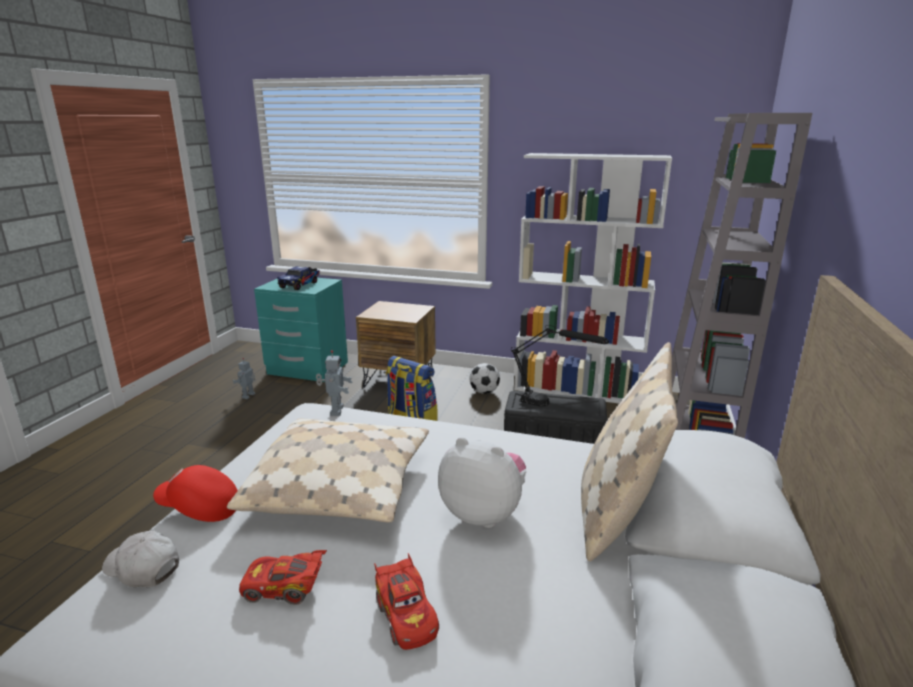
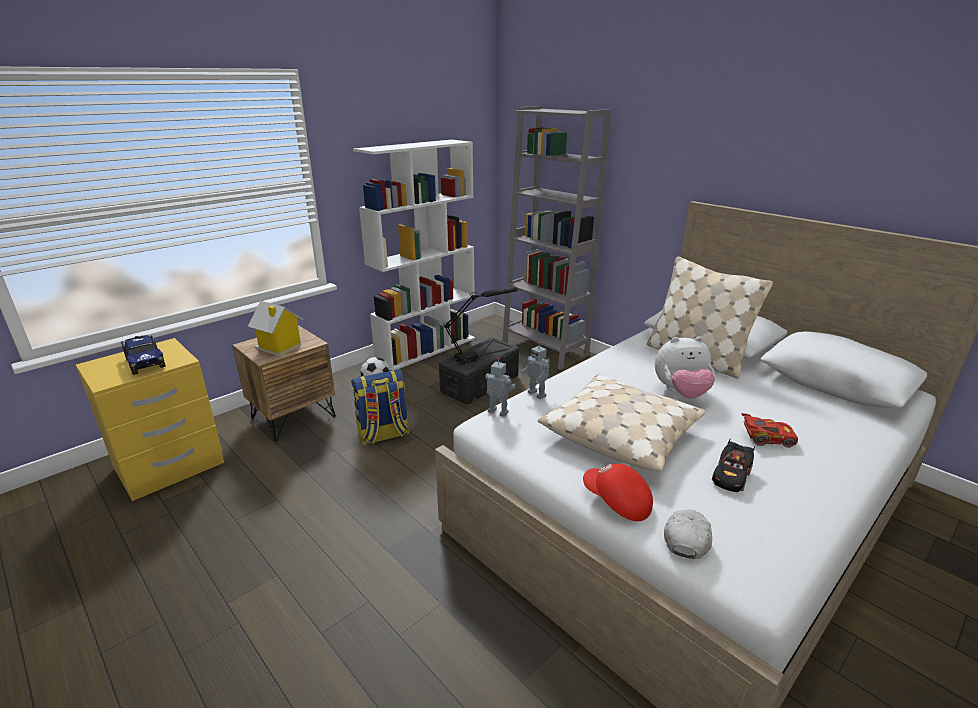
camera: 60 degrees left, 5 degrees up
(142, 568) = (687, 537): white cap -> white cap turned 150 degrees clockwise
(199, 509) = (616, 502): red cap -> red cap turned 90 degrees clockwise
(249, 396) = (172, 527): toy robot -> toy robot (537, 394)
(284, 588) = (731, 475): red toy car -> black toy car
(307, 369) = (170, 466): turquoise nightstand -> yellow nightstand
(389, 312) = (279, 347): none -> toy house
(484, 513) = (681, 393): plush toy -> plush toy turned 150 degrees counterclockwise

